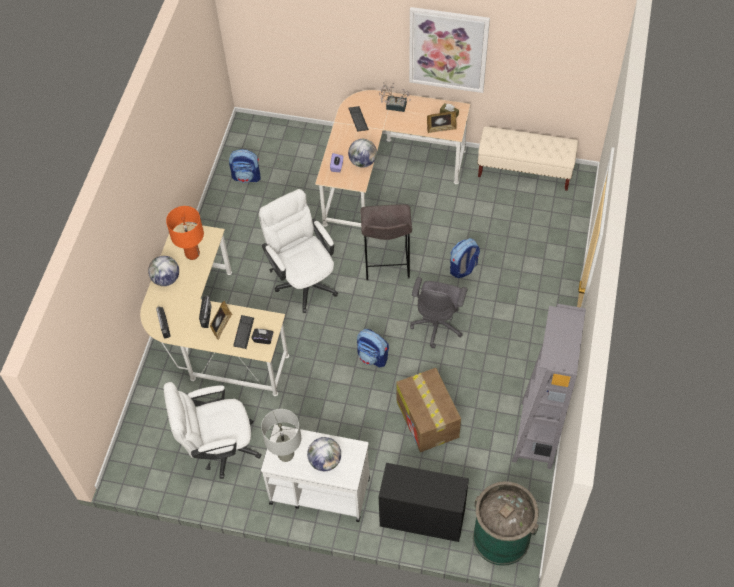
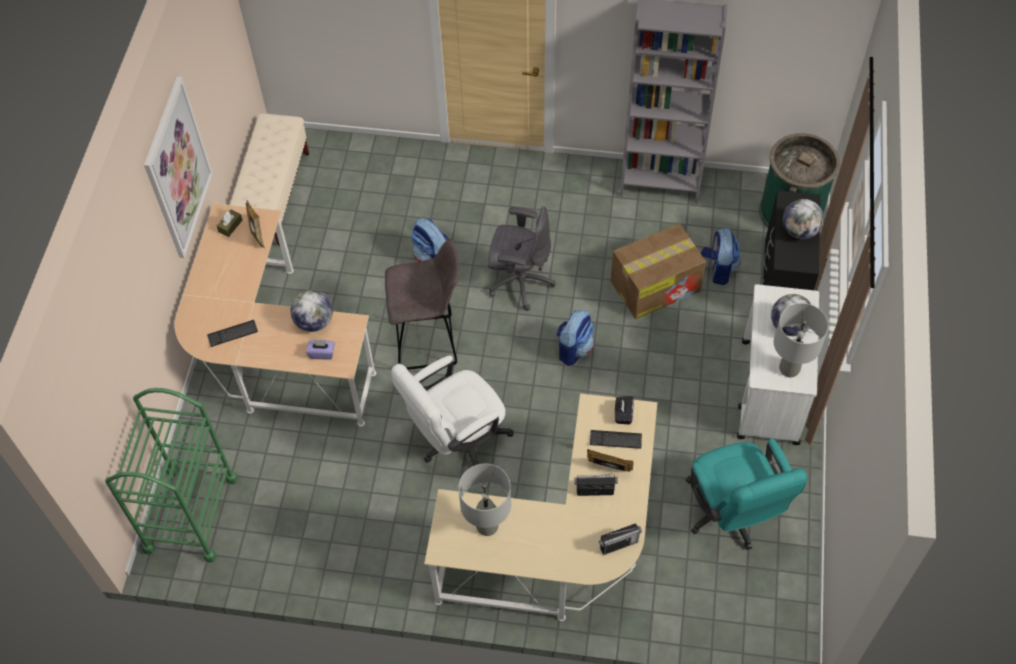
camera: 95 degrees left, 0 degrees up
(166, 279) = (534, 556): globe -> globe (800, 231)
(192, 254) = (487, 526): orange table lamp -> grey table lamp
(219, 448) = (732, 515): white office chair -> turquoise office chair
(247, 177) = (268, 539): backpack -> backpack (718, 269)
(271, 138) = (191, 513): none -> green cart
(393, 105) = (208, 291): potted plant -> none

